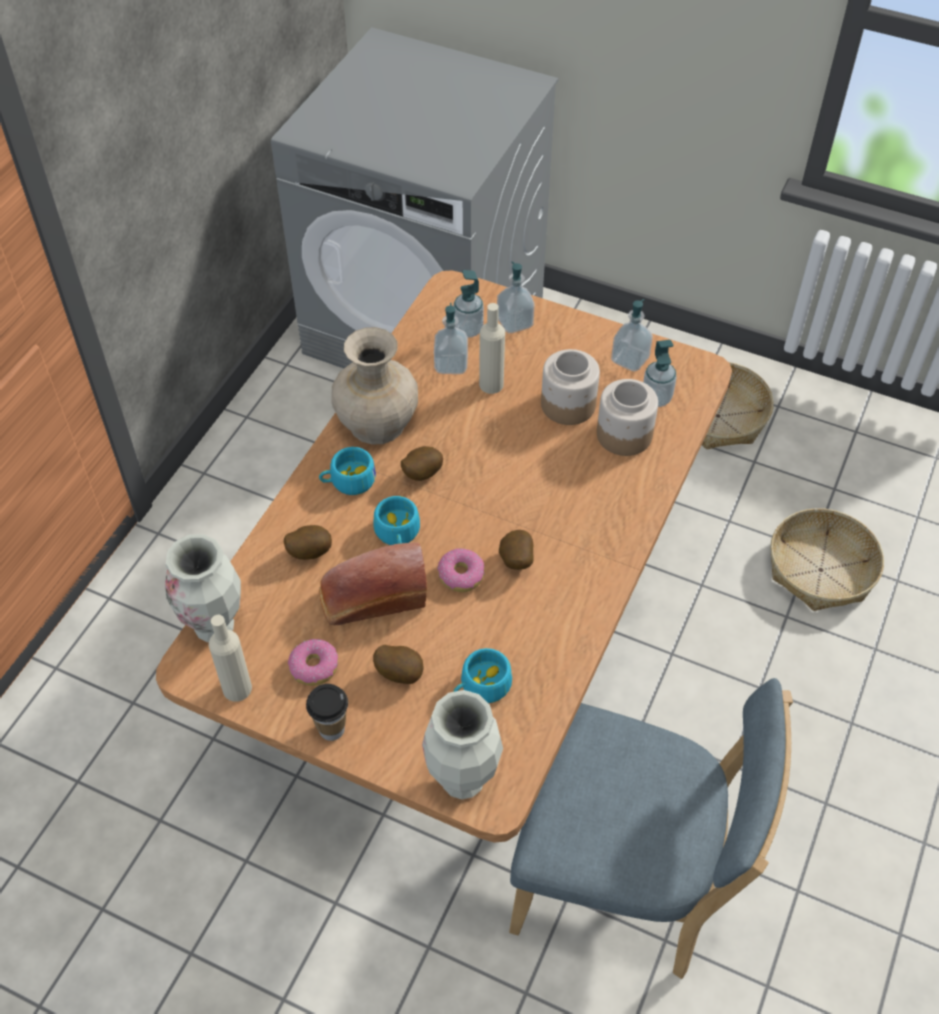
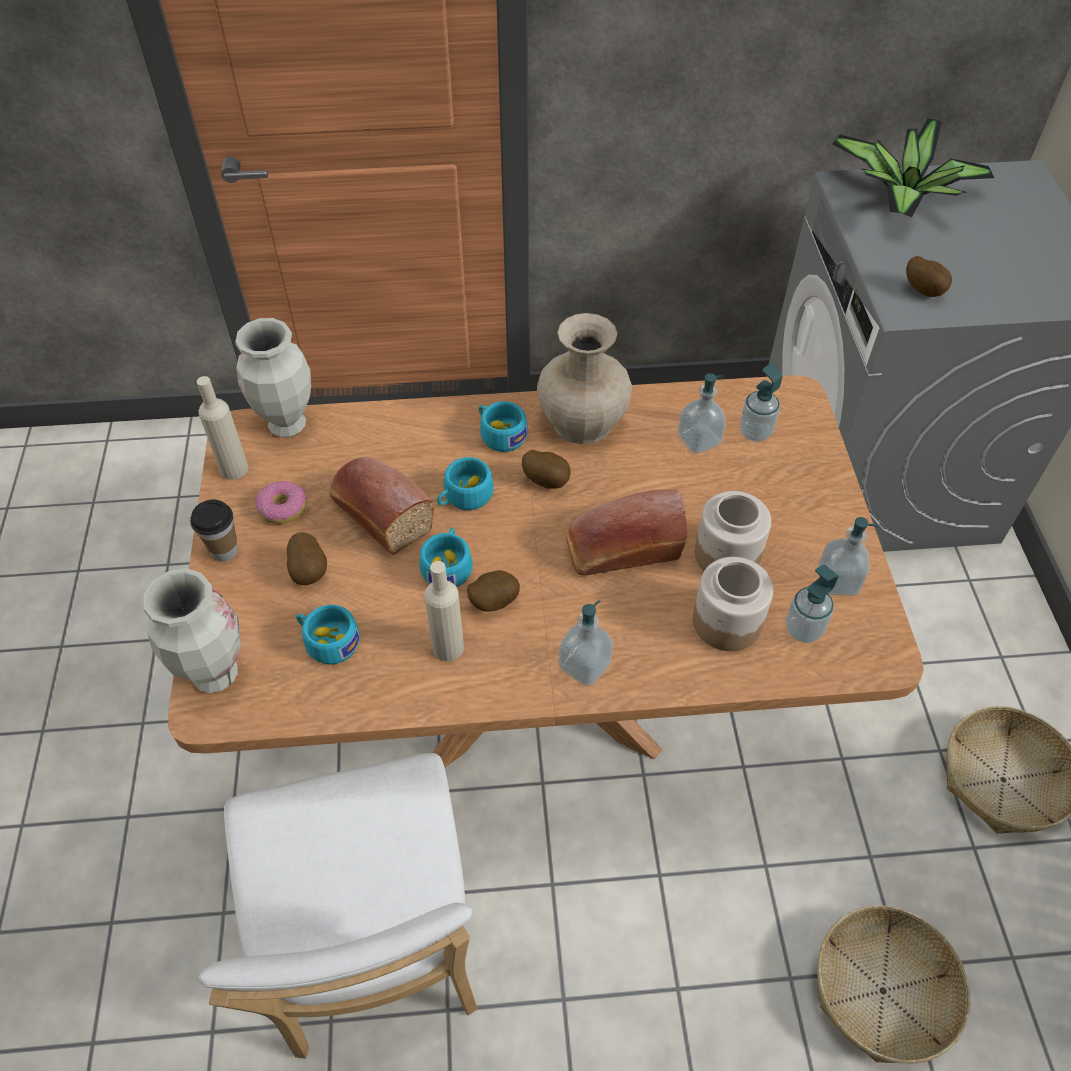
camera: 60 degrees right, 0 degrees up
(309, 552) = (403, 446): potato -> potato (924, 290)
(346, 112) = (904, 198): none -> potted plant
(461, 575) = (448, 566): donut -> turquoise cup
(491, 384) = (700, 482): beige bottle -> beige bottle (448, 647)
(514, 322) = (798, 463): soap dispenser -> soap dispenser (584, 665)
(521, 461) = (621, 550): none -> bread
(625, 882) = (374, 951): blue chair -> white chair

